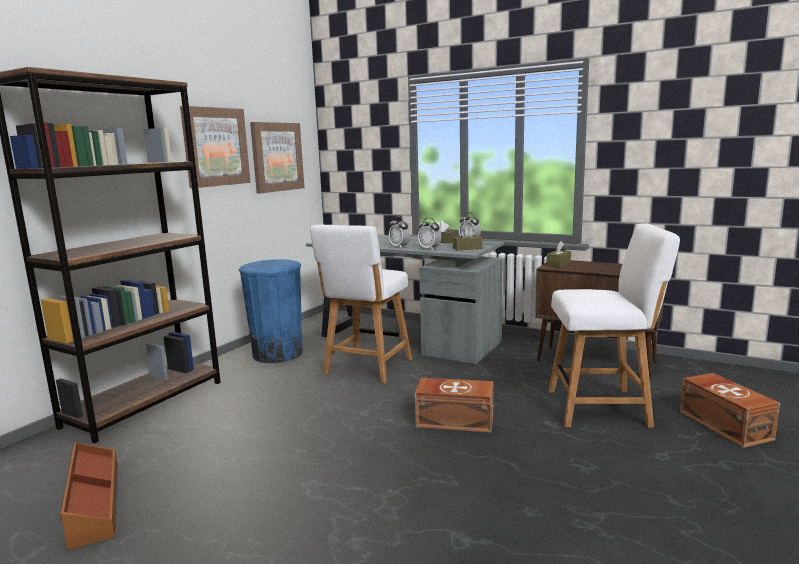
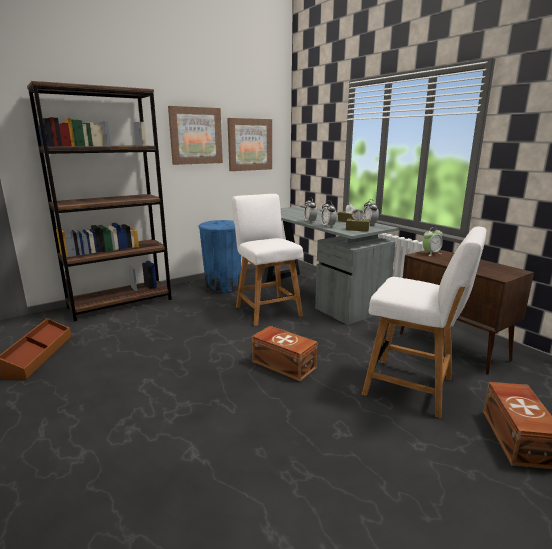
camera: 25 degrees right, 5 degrees up
(366, 368) = (267, 310): white chair -> white chair turned 105 degrees clockwise
(558, 264) = (431, 253): brown tissue box -> alarm clock

